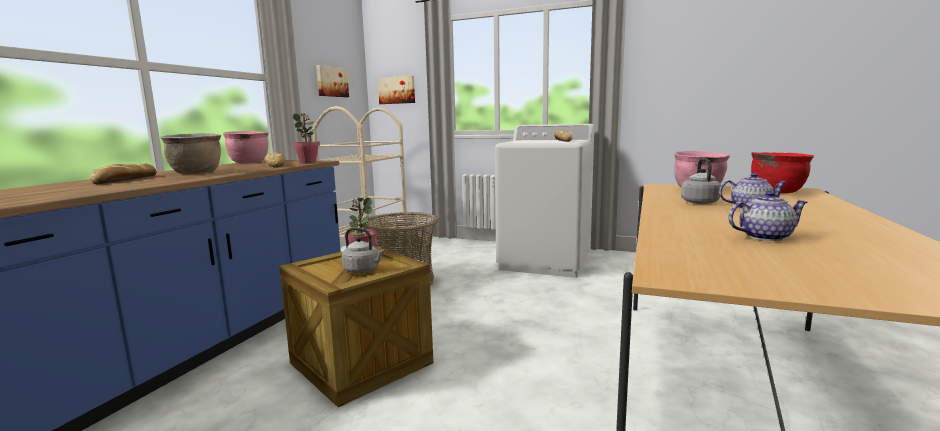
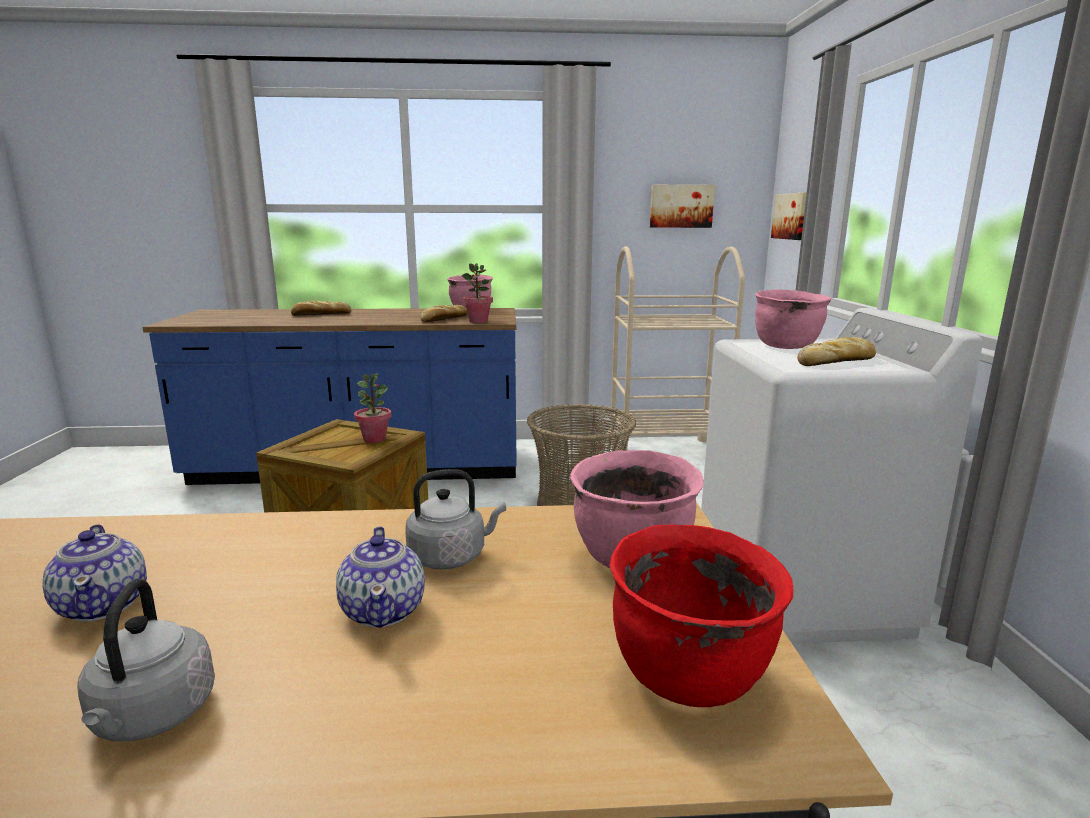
camera: 65 degrees right, 5 degrees up
(197, 173) = (368, 317): brown cooking pot -> none
(363, 270) = (327, 449): grey kettle -> grey kettle (152, 717)
(527, 141) = (787, 346): none -> pink cooking pot

